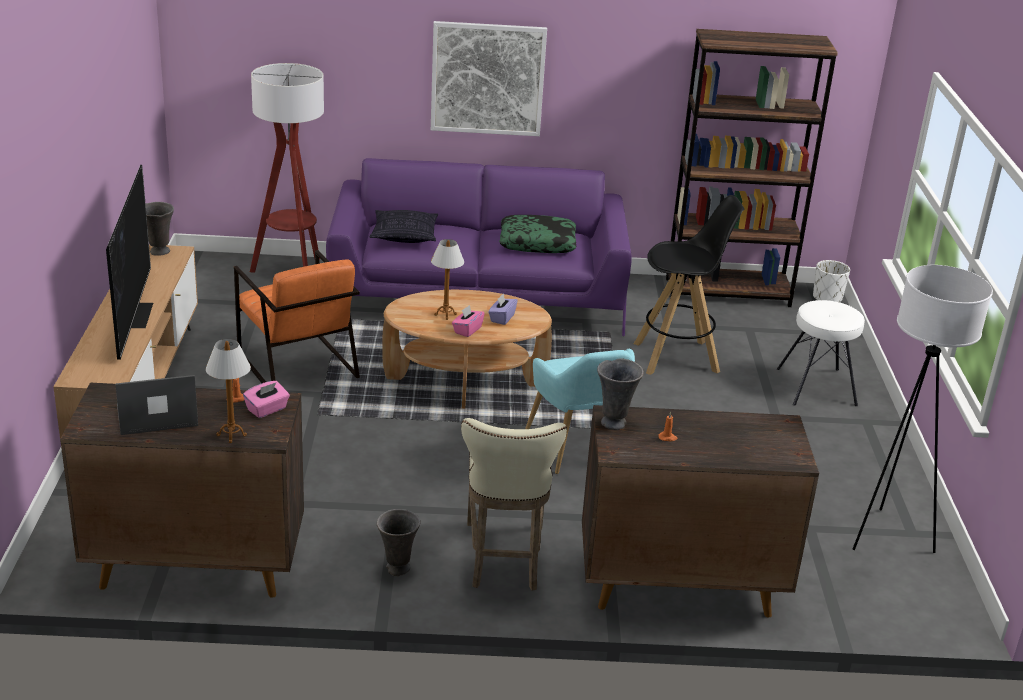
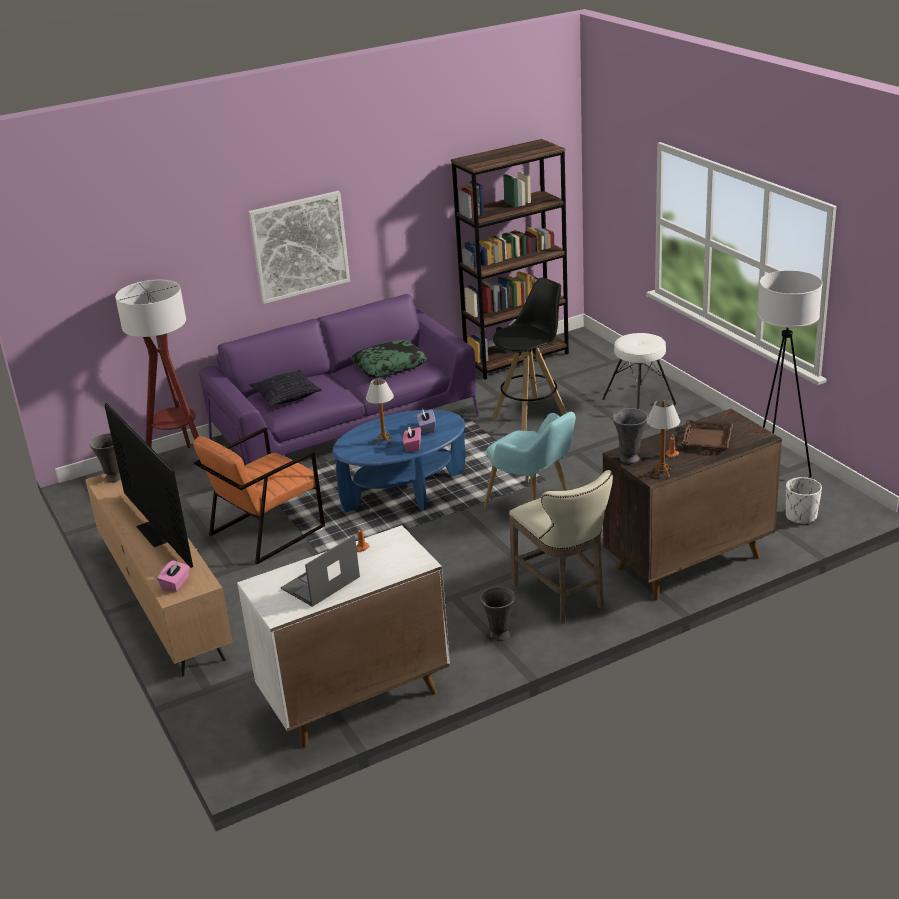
camera: 25 degrees left, 0 degrees up
(194, 565) = (354, 699): brown cabinet -> white cabinet
(231, 435) = (392, 573): table lamp -> table lamp (662, 473)
(267, 409) = (393, 545): pink tissue box -> pink tissue box (176, 584)
(297, 366) = (266, 530): orange armchair -> orange armchair turned 105 degrees clockwise
(465, 383) = (405, 492): brown coffee table -> blue coffee table
(727, 438) = (707, 440): none -> brown tray
(827, 298) = (585, 339): white planter -> white planter (801, 516)

